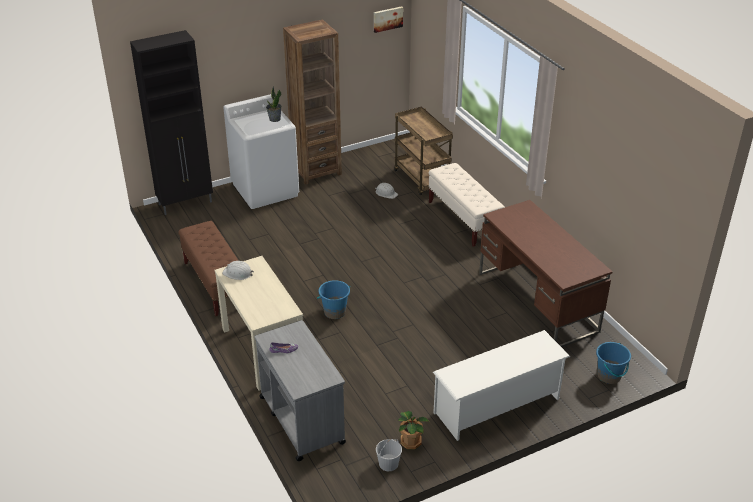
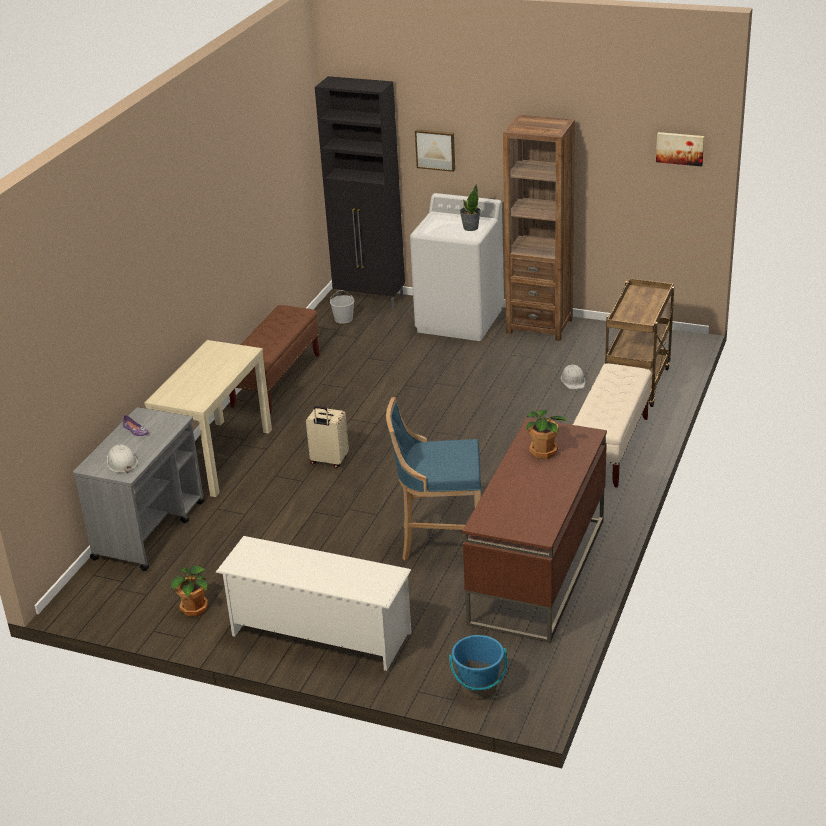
camera: 50 degrees right, 5 degrees down
(220, 72) = (435, 149): none -> picture
(238, 273) = (217, 352): white hard hat -> white hard hat (121, 462)
(334, 312) = (329, 461): blue bucket -> beige suitcase
(388, 463) = (149, 611): white bucket -> white bucket (344, 319)
(469, 318) = (439, 542): none -> blue stool
(523, 226) = (544, 451): none -> potted plant

